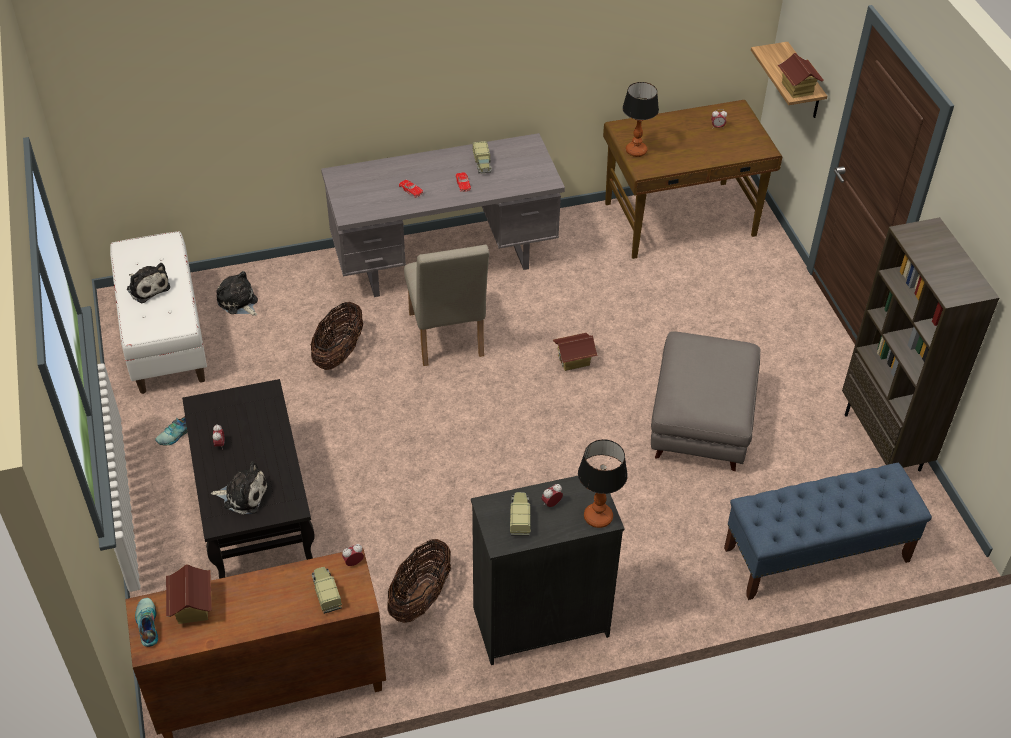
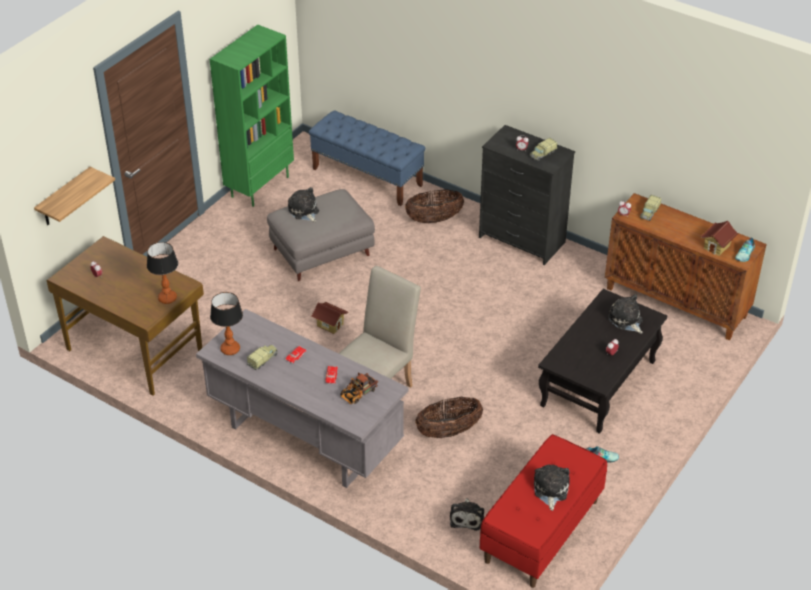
camera: 130 degrees left, 5 degrees down
(164, 336) = (542, 531): white bench -> red bench
(369, 192) = (357, 395): none -> toy truck
(420, 597) = (563, 285): basket -> basket (434, 219)
(598, 517) = (509, 133): table lamp -> table lamp (230, 349)
(726, 365) = (304, 211): none -> plush toy
(797, 89) = (95, 180): toy house -> none
(883, 442) = (259, 186): brown bookcase -> green bookcase

